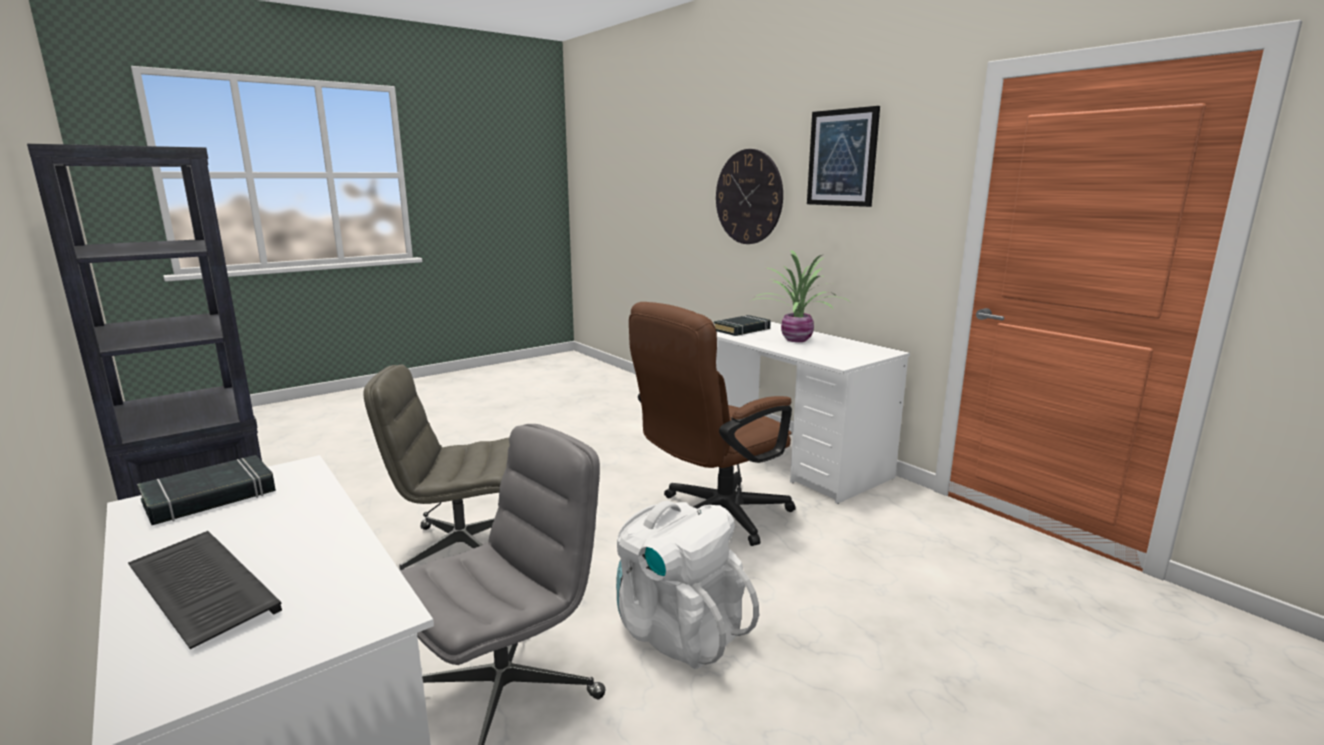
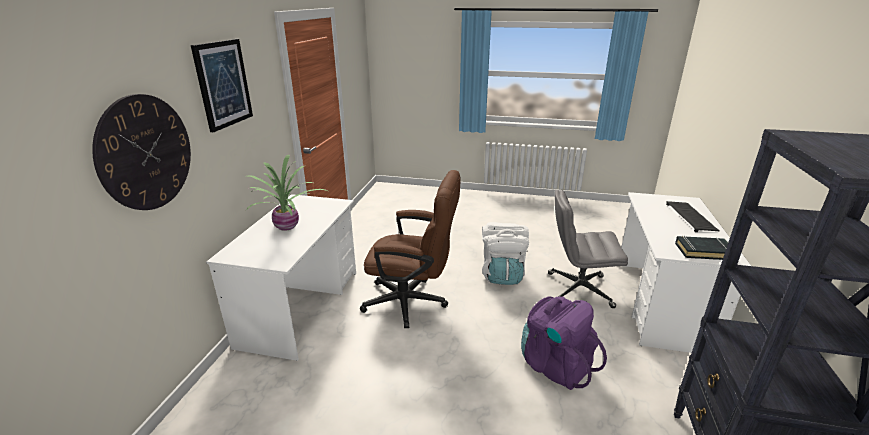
camera: 130 degrees left, 10 degrees up
(460, 552) = (555, 365): grey office chair -> purple backpack
(742, 330) = (267, 254): black book -> none

